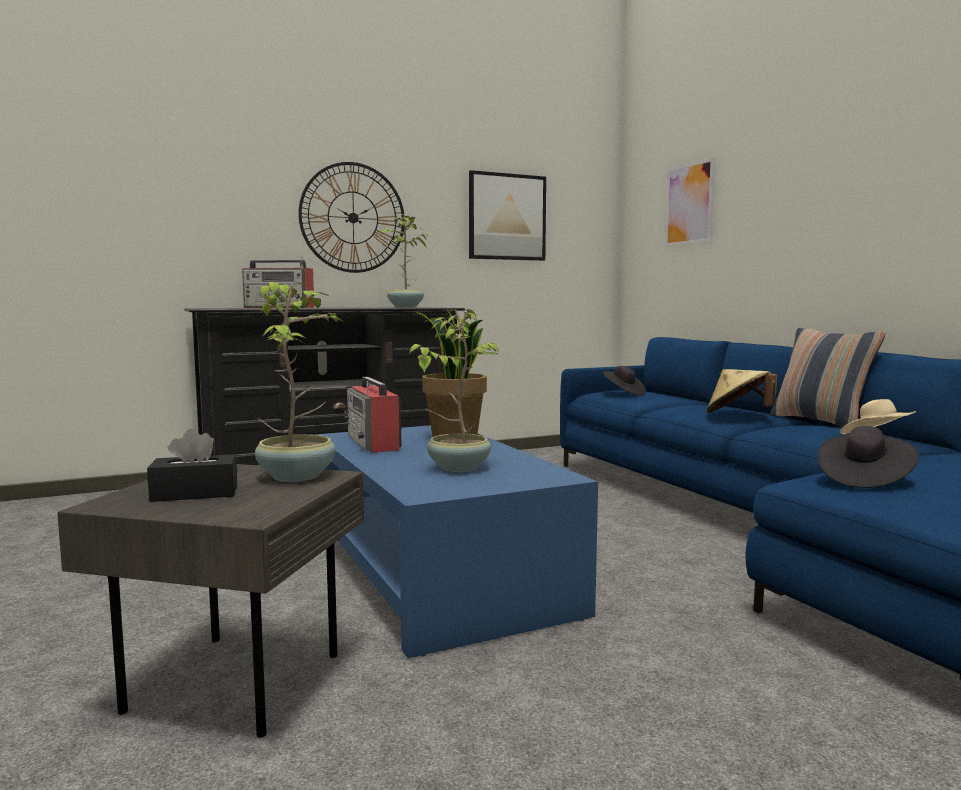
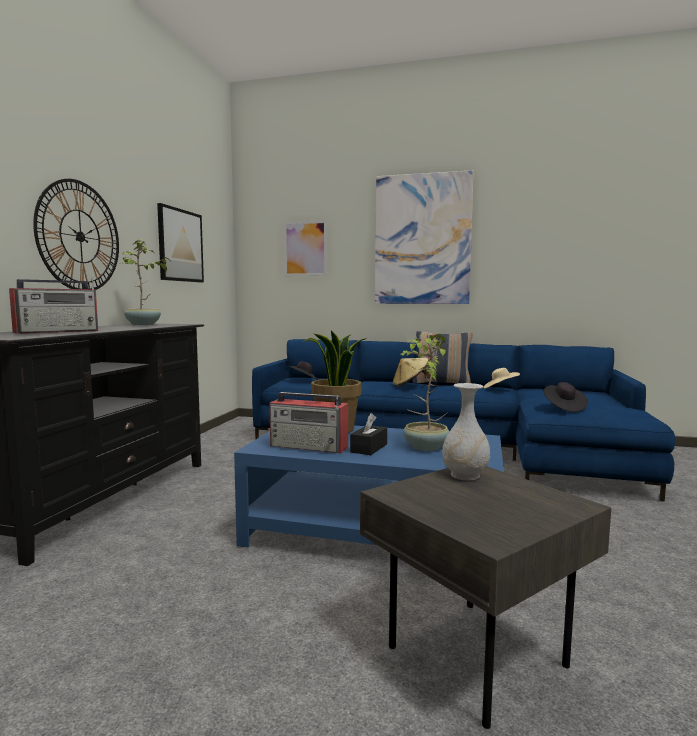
camera: 50 degrees left, 0 degrees up
(195, 493) = (488, 508): black tissue box -> black tissue box (369, 448)
(298, 476) = (465, 475): potted plant -> white vase
(842, 166) = (422, 240): none -> picture

